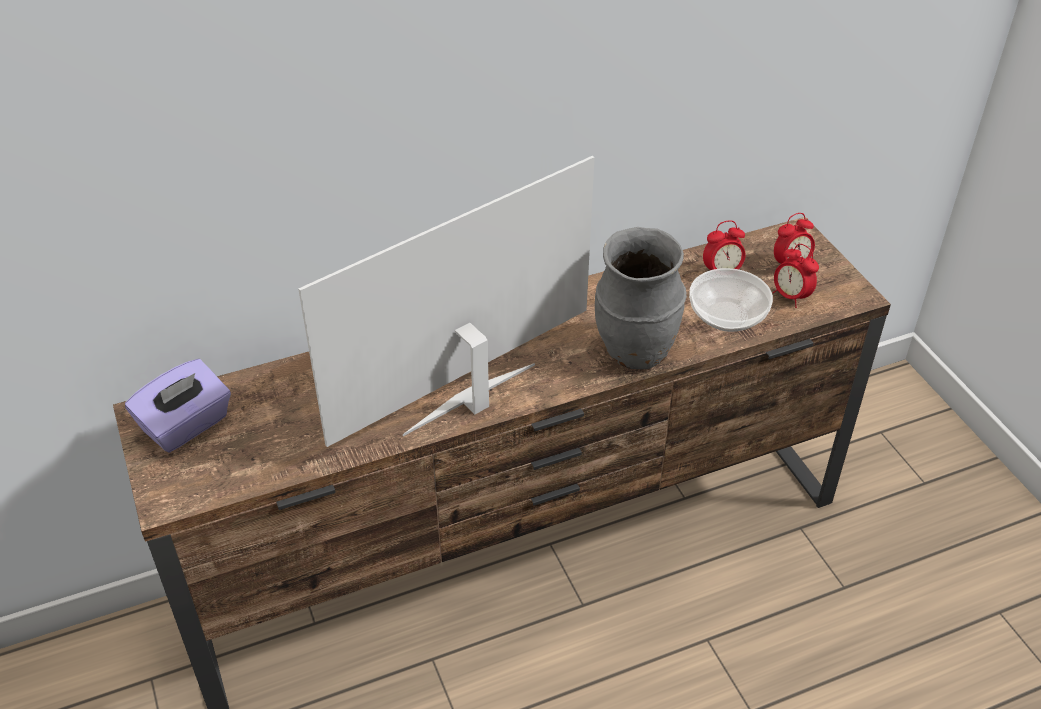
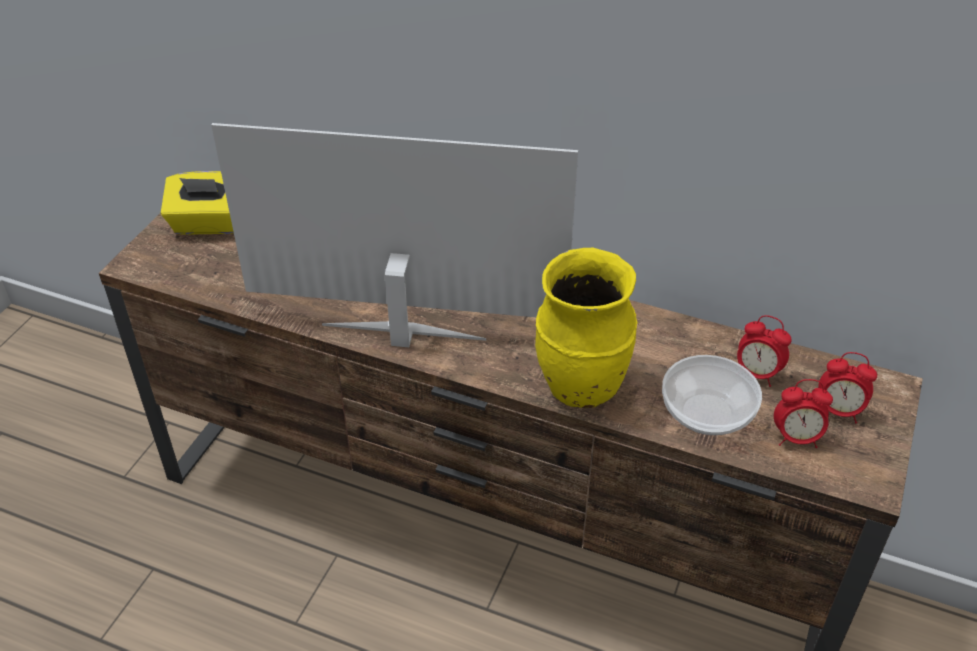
camera: 45 degrees right, 0 degrees up
(186, 425) = (210, 224): purple tissue box -> yellow tissue box
(635, 352) = (580, 386): grey vase -> yellow vase
(790, 297) = (796, 438): alarm clock -> alarm clock turned 90 degrees counterclockwise

